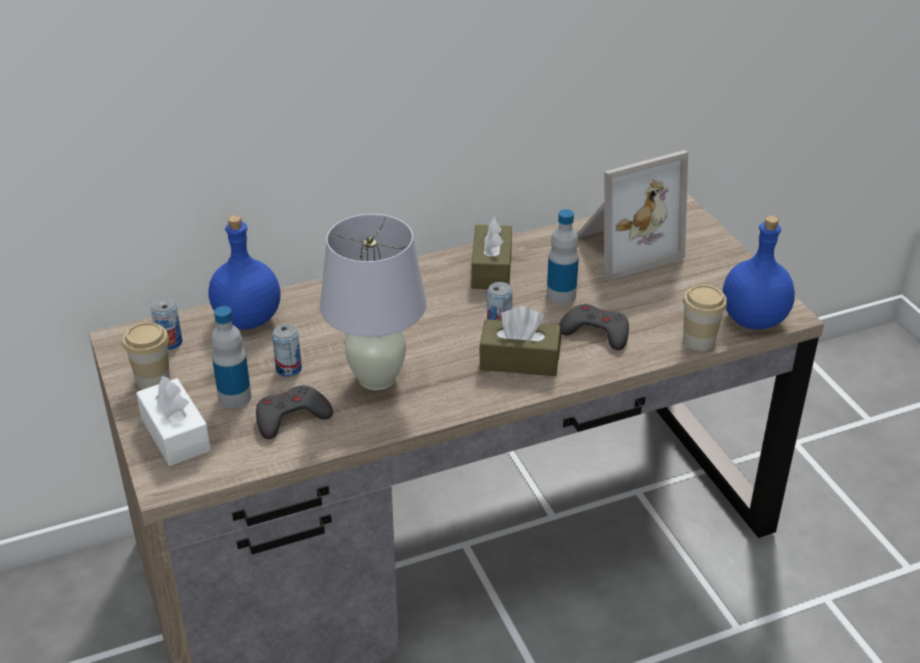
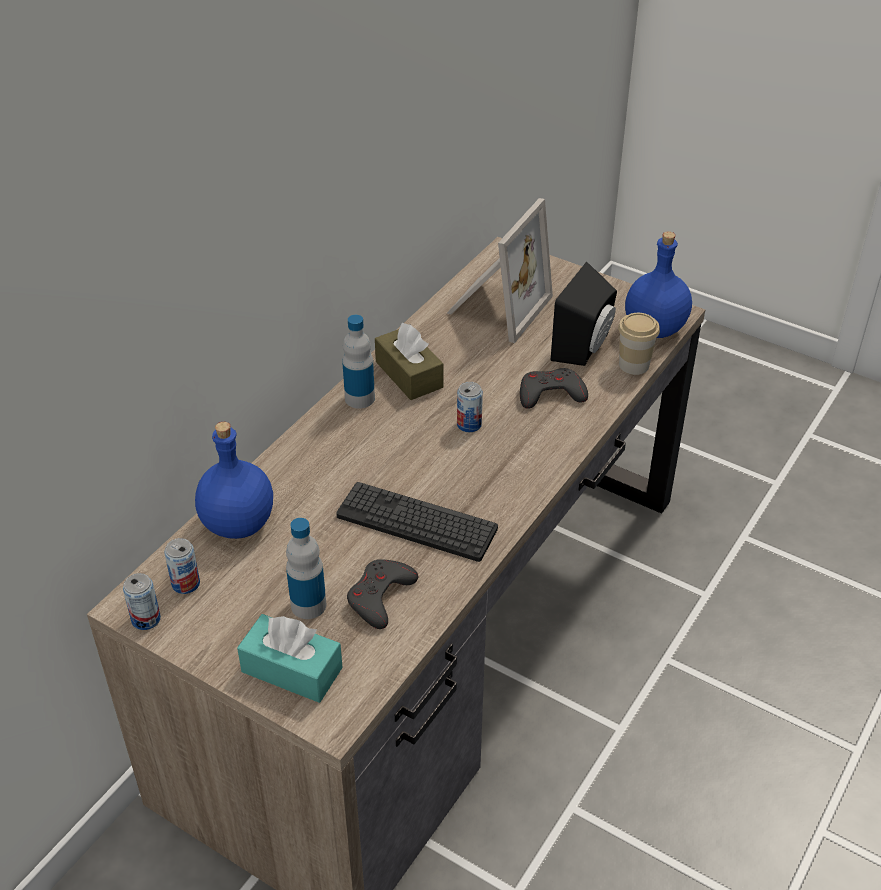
camera: 35 degrees left, 5 degrees up
(153, 379) = (210, 628): cup -> none
(175, 434) = (292, 670): white tissue box -> turquoise tissue box
(288, 369) = (329, 553): can -> can (146, 619)
(377, 378) = (416, 522): white table lamp -> keyboard
(519, 360) = (517, 448): brown tissue box -> none
(561, 295) = (491, 373): bottle -> bottle (359, 398)
(668, 309) = (585, 348): none -> black speaker

